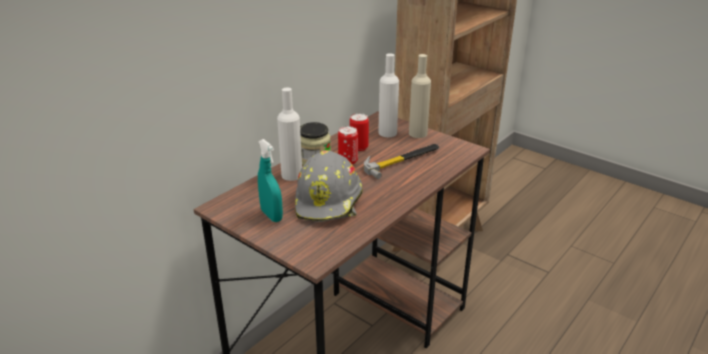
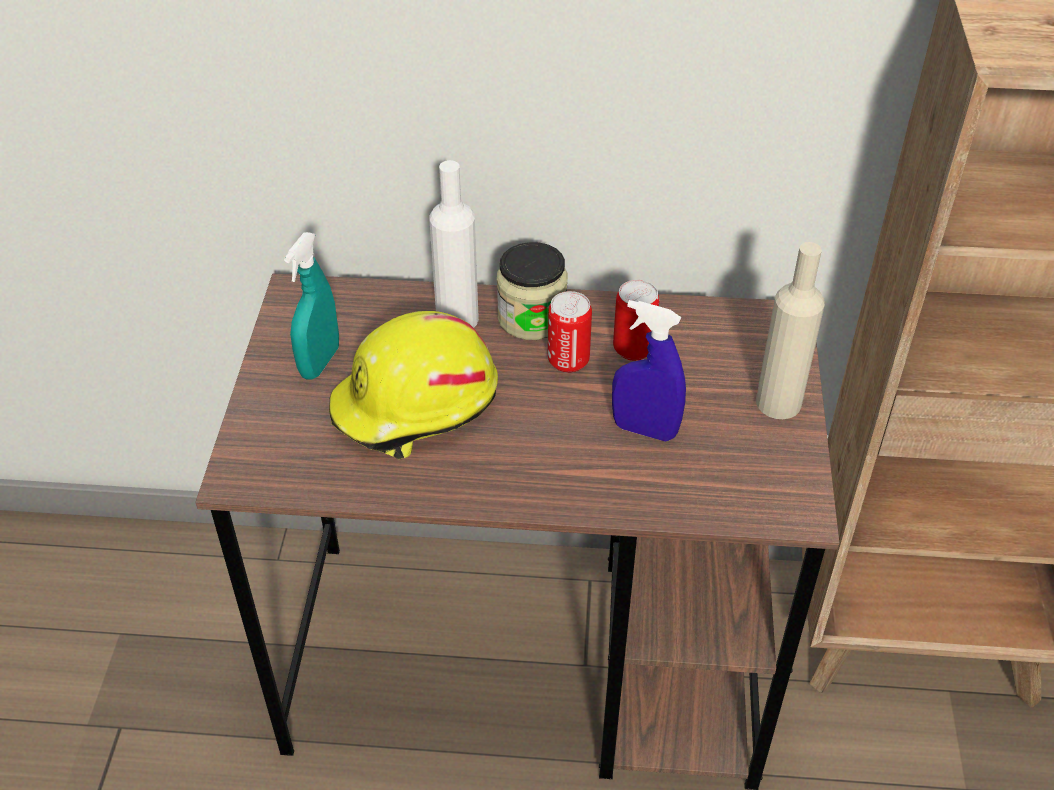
camera: 55 degrees right, 15 degrees up
(329, 201) = (416, 405): grey hard hat -> yellow hard hat
(387, 133) = (732, 359): white bottle -> none
(402, 160) = (644, 430): hammer -> blue spray bottle

